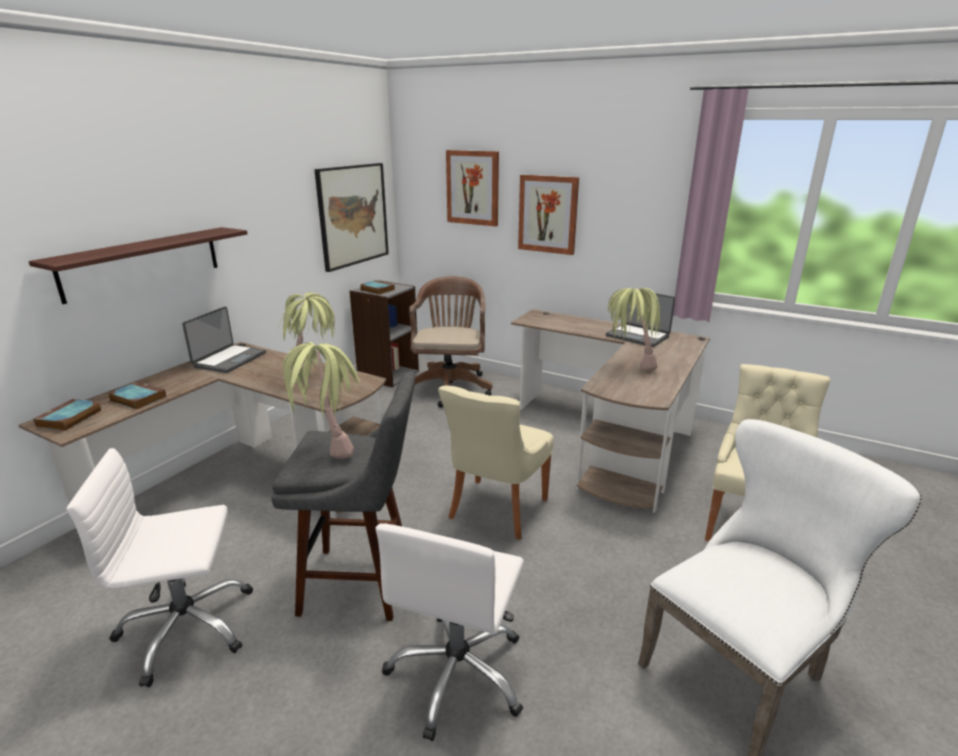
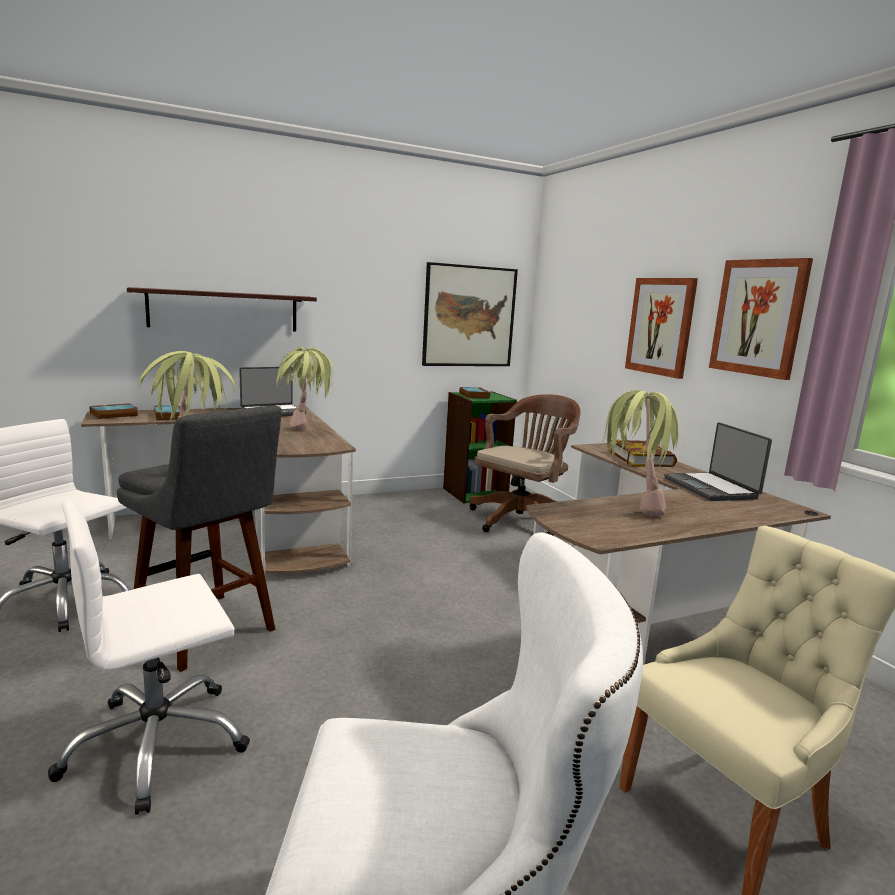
camera: 35 degrees right, 10 degrees down
(388, 374) = (474, 493): grey bookcase -> green bookcase
(473, 188) = (594, 296): picture -> picture (758, 317)
(496, 510) = (405, 633): beige chair -> none
(568, 322) = (641, 459): none -> book

